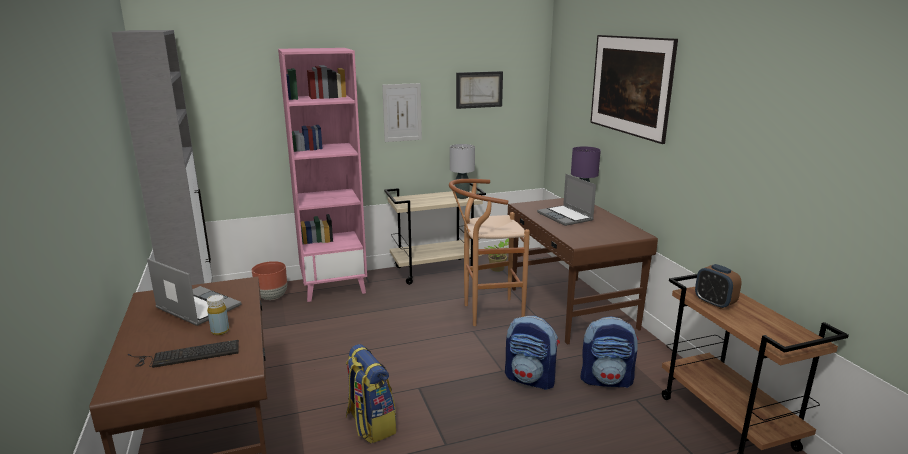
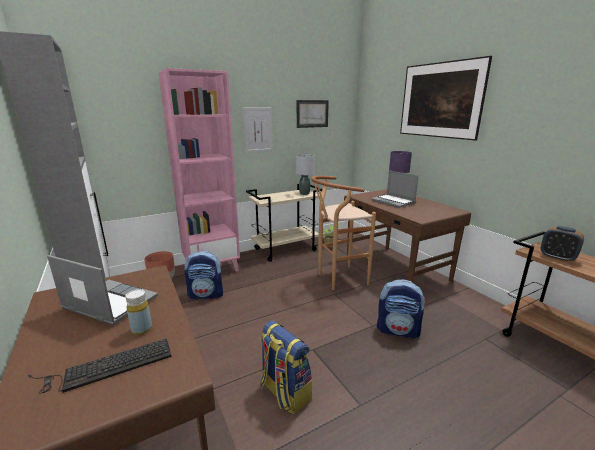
camera: 10 degrees left, 0 degrees up
(606, 380) = (454, 324): backpack -> backpack (206, 294)

